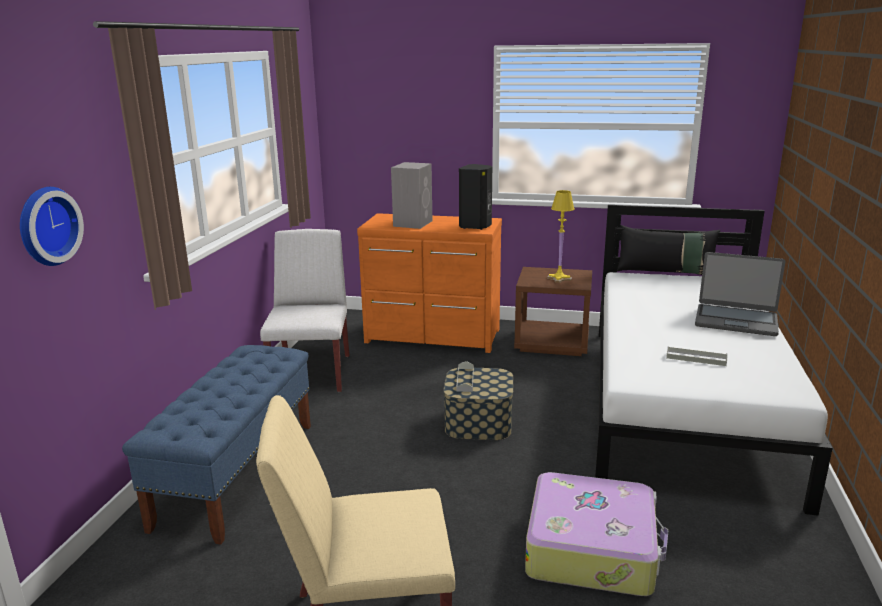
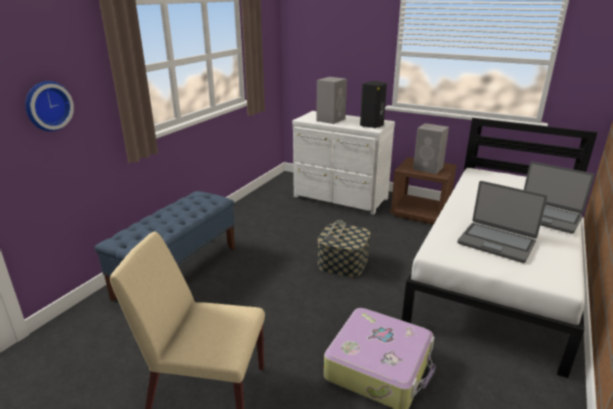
camera: 15 degrees right, 5 degrees up
(312, 373) = (252, 213): white chair -> none
(433, 337) = (340, 198): orange dresser -> white dresser
(559, 278) = (428, 168): yellow table lamp -> grey speaker
(665, 272) = (511, 172): black pillow -> none
(696, 358) = (496, 242): grey tray -> laptop

